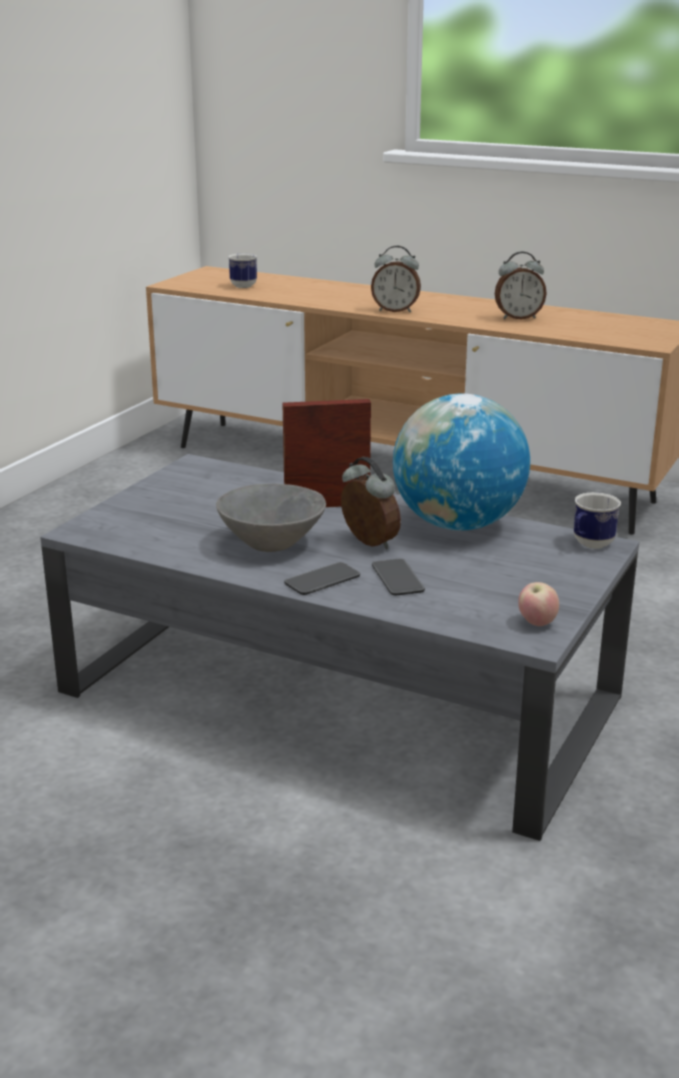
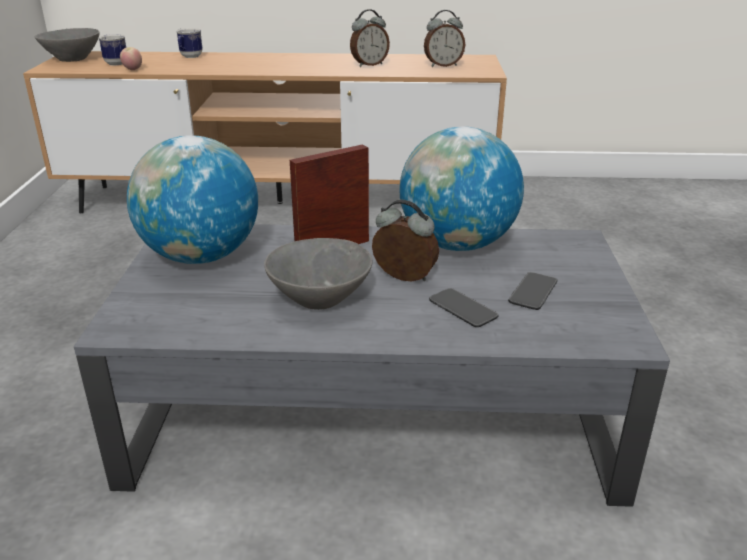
camera: 25 degrees left, 5 degrees up
(198, 489) = (201, 256): none -> globe
(204, 276) = (72, 59): none -> grey bowl
(322, 580) = (401, 327): phone -> phone (533, 292)
(395, 310) = (268, 69): alarm clock -> alarm clock (443, 65)
(537, 623) = (615, 324): apple -> apple (132, 69)
(589, 545) = (572, 241): mug -> mug (189, 57)

